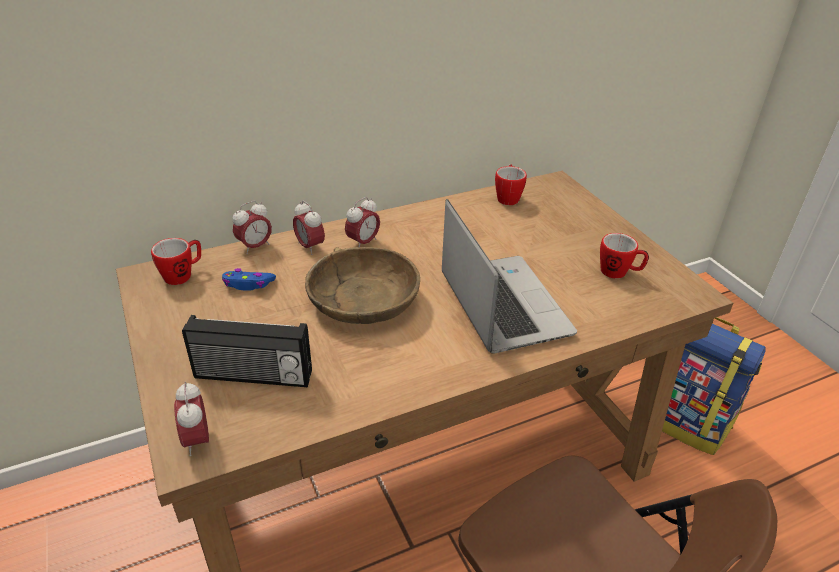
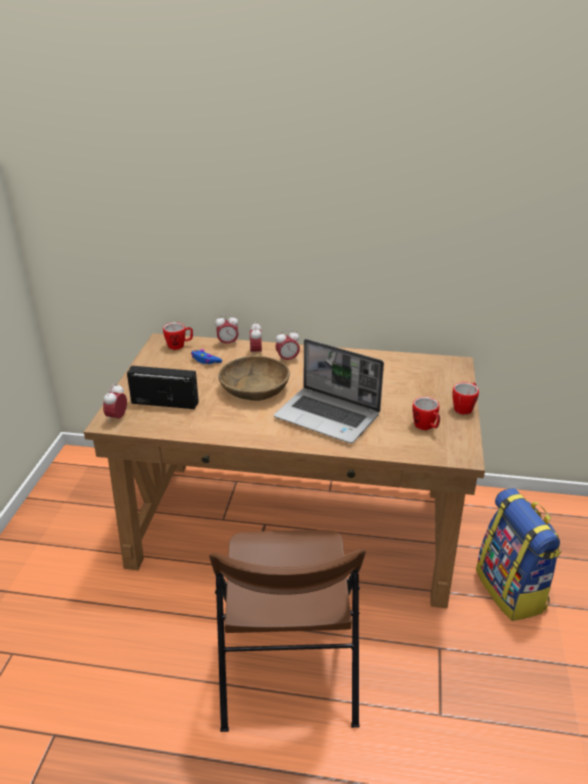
camera: 35 degrees right, 5 degrees down
(253, 376) = (165, 402): radio -> radio turned 150 degrees clockwise
(501, 304) = (328, 416): laptop -> laptop turned 105 degrees clockwise
(508, 197) = (409, 362): mug -> mug (464, 408)

